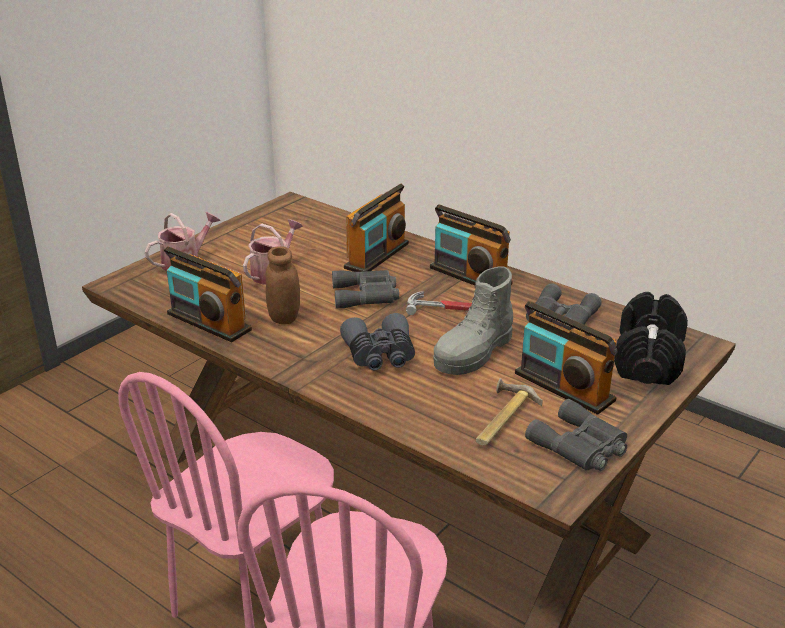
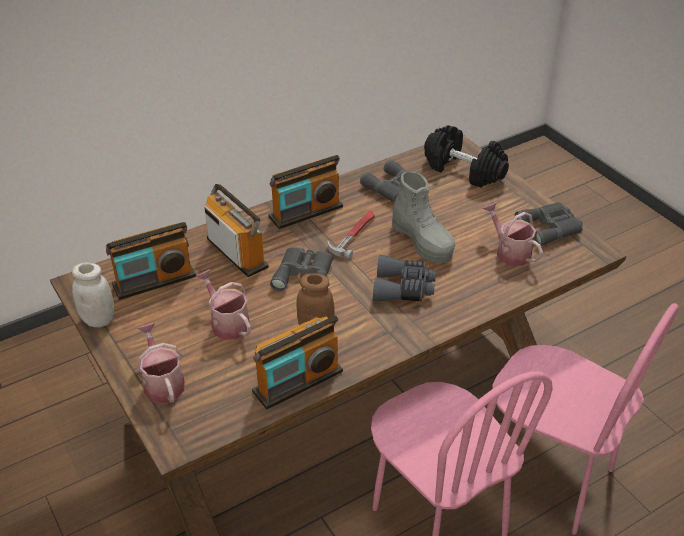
camera: 70 degrees left, 10 degrees up
(250, 220) = (98, 320): none -> white jar
(500, 418) = (509, 251): hammer -> watering can
(564, 387) = (483, 214): radio -> radio (154, 281)

